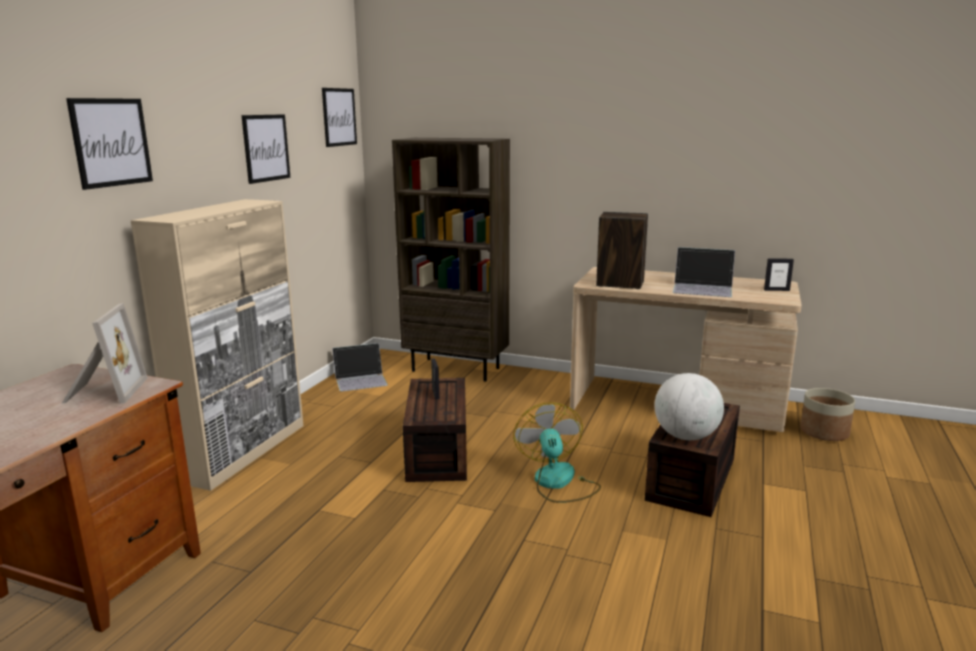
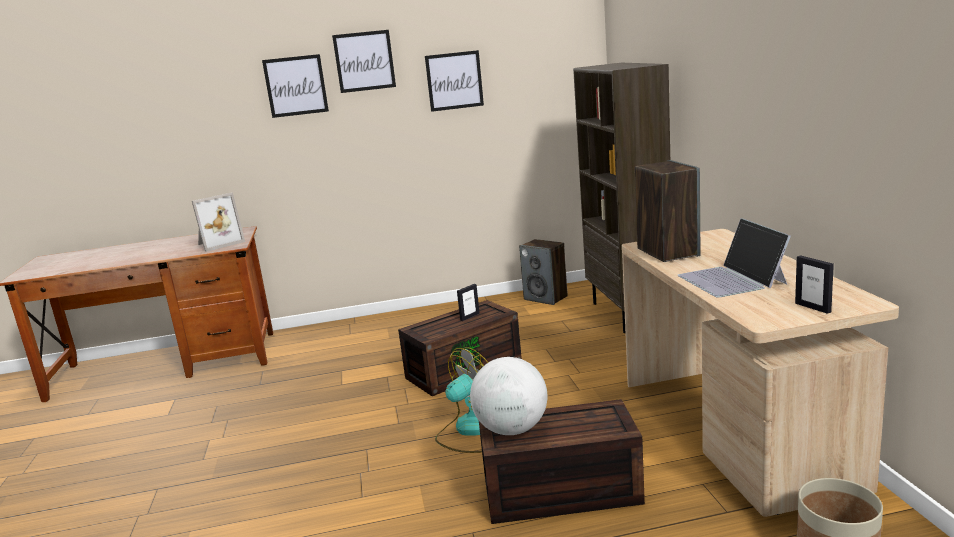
camera: 60 degrees right, 0 degrees up
(244, 451) = (389, 320): beige cabinet -> none
(339, 117) = (564, 44): picture -> picture (364, 61)
(361, 380) = (546, 298): laptop -> speaker

